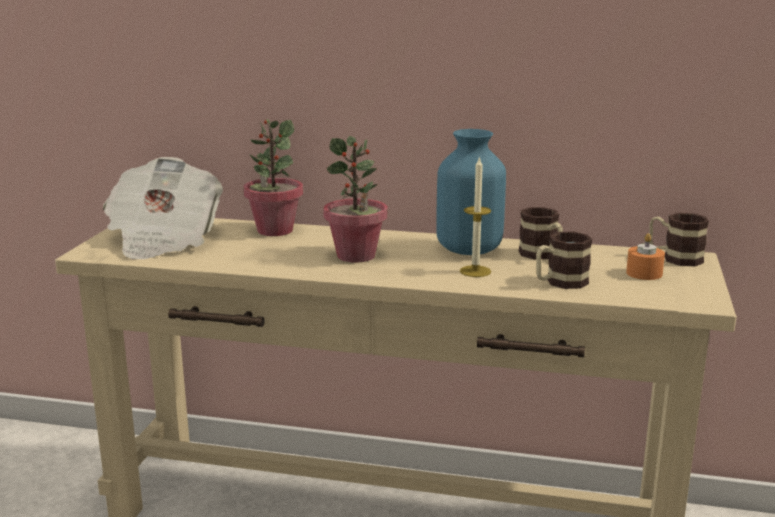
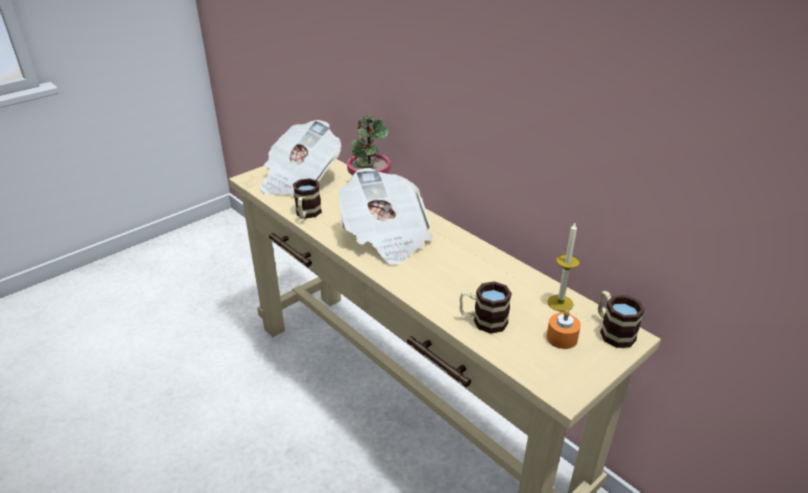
camera: 35 degrees right, 15 degrees up
(356, 256) = (386, 237): potted plant -> newspaper
(470, 250) = (467, 259): blue vase -> none
(475, 271) = (441, 283): candle -> candle (560, 303)
(542, 255) = (510, 285): mug -> mug (307, 214)

